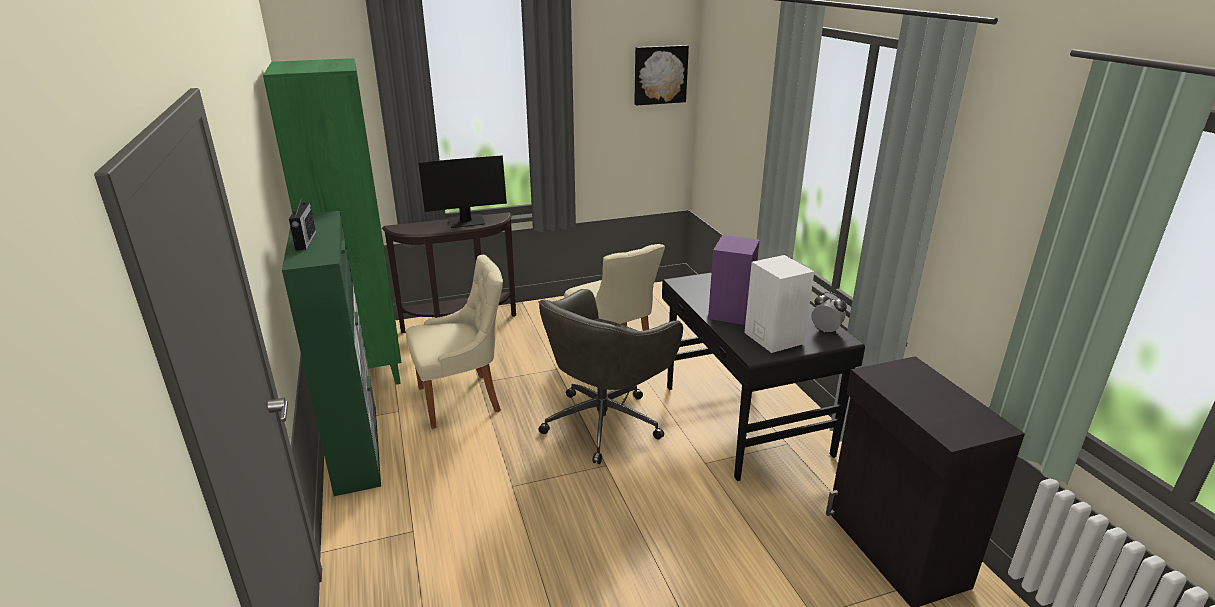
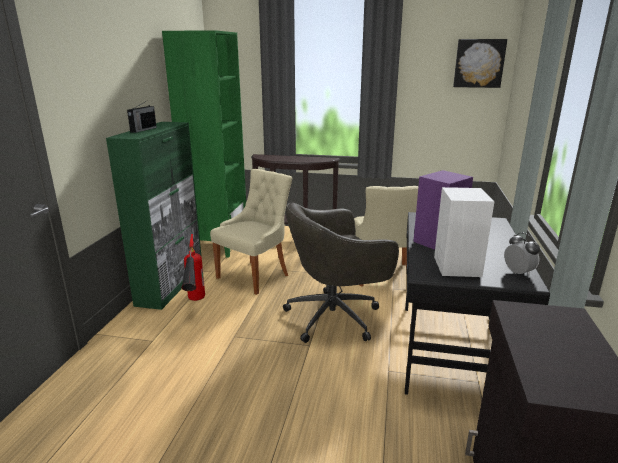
camera: 30 degrees right, 5 degrees down
(421, 464) = (195, 304): none -> fire extinguisher
(462, 399) = (255, 275): beige chair -> beige chair turned 60 degrees counterclockwise
(466, 222) = (303, 158): monitor -> none

